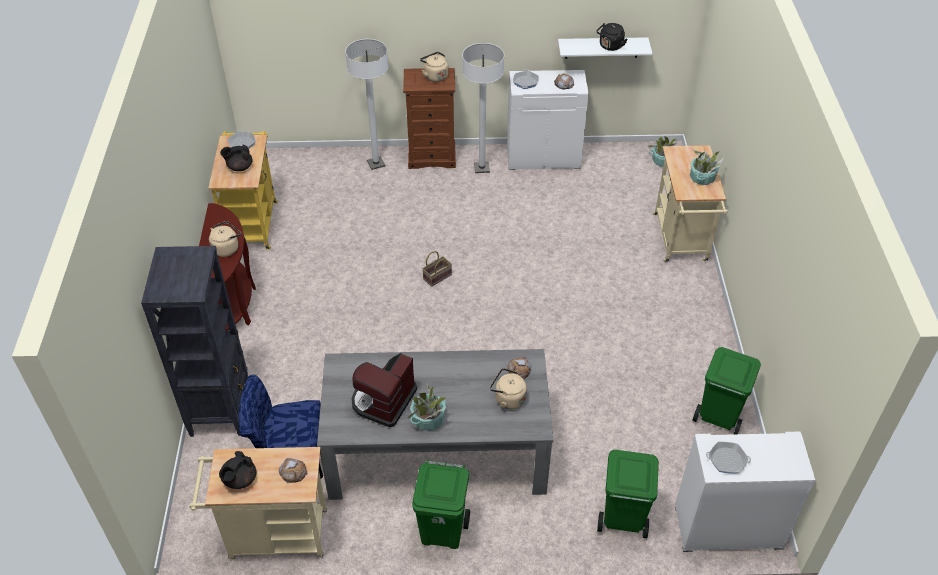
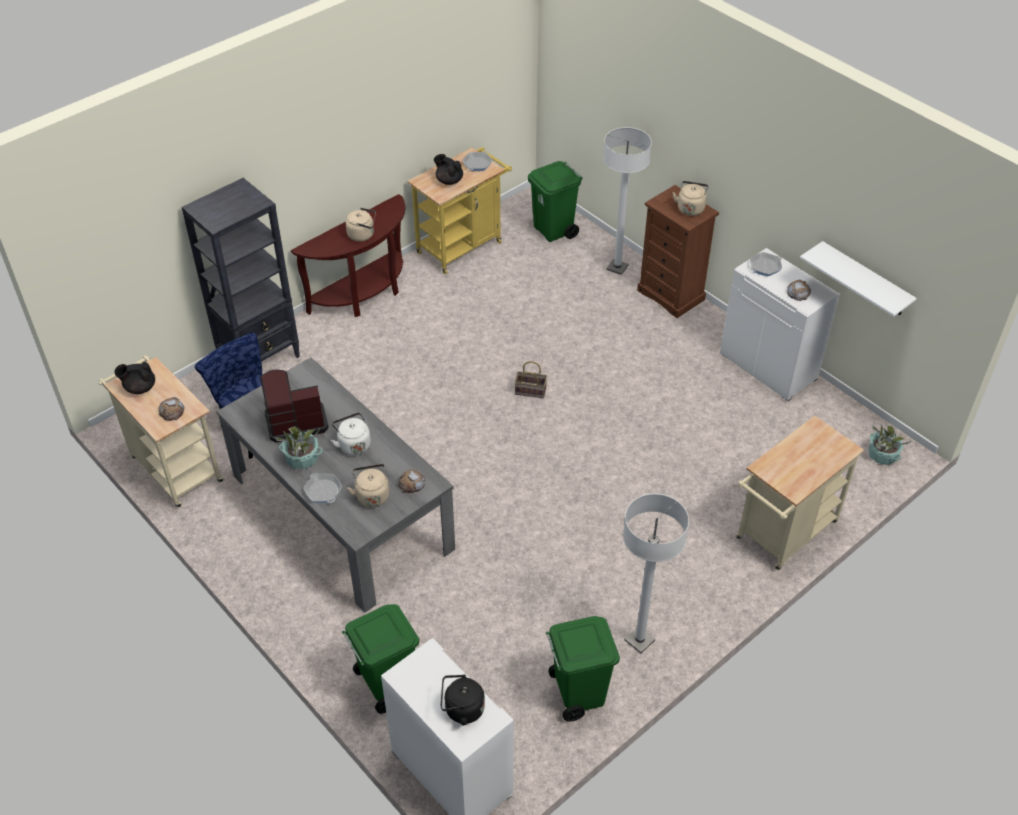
camera: 50 degrees right, 0 degrees up
(443, 531) = (266, 566): green trash can -> green trash can (554, 231)
(445, 380) = (353, 444): none -> white kettle
(481, 168) = (698, 335): white floor lamp -> white floor lamp (639, 640)
(610, 46) = (861, 281): black kettle -> black kettle (461, 709)
(702, 177) = (805, 470): potted plant -> none
(727, 460) = (422, 678): frying pan -> frying pan (323, 491)

